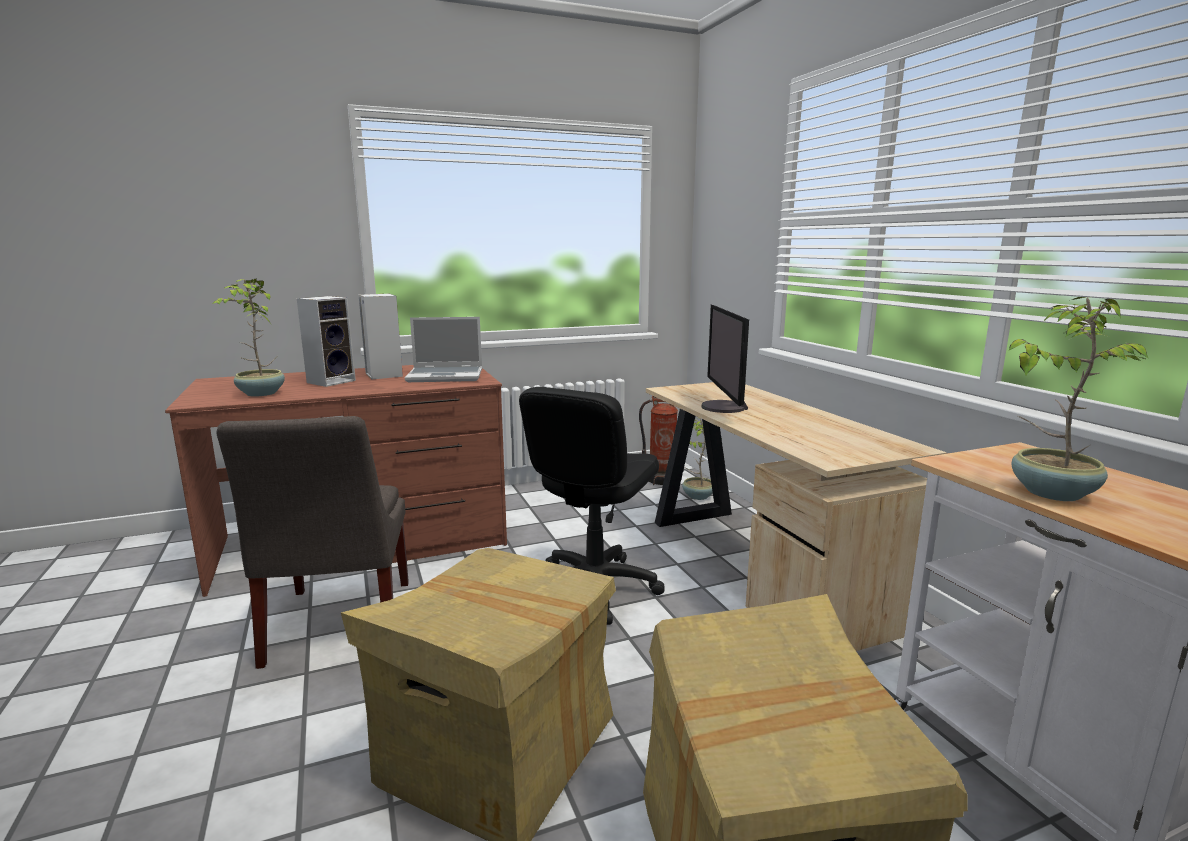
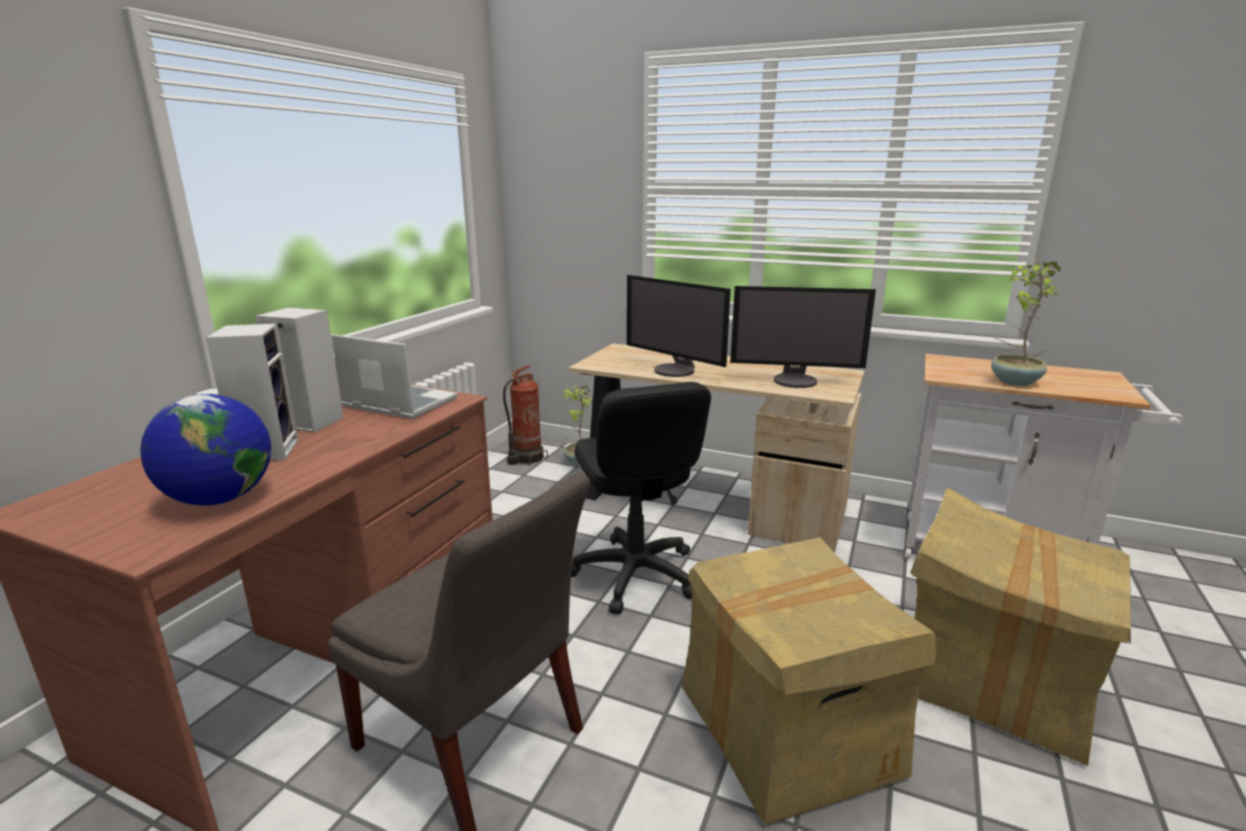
camera: 45 degrees left, 5 degrees up
(260, 394) = (219, 499): potted plant -> globe
(446, 376) = (398, 403): laptop -> laptop turned 105 degrees counterclockwise
(821, 440) = (795, 381): none -> monitor

